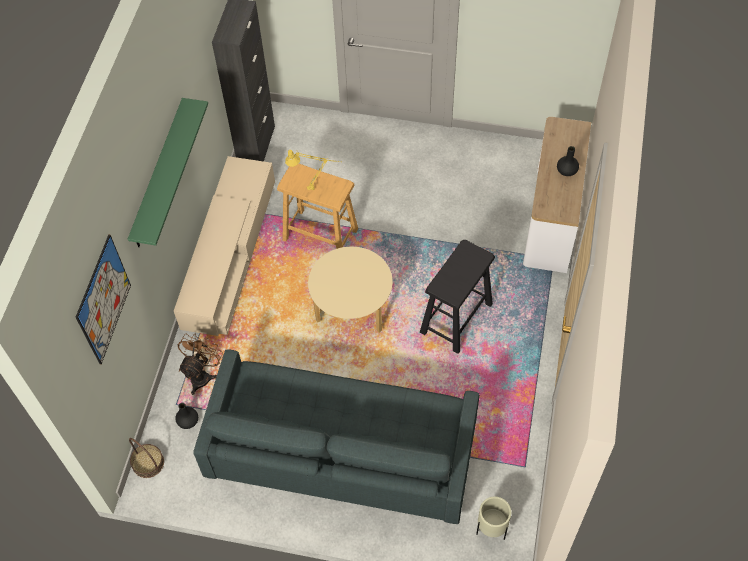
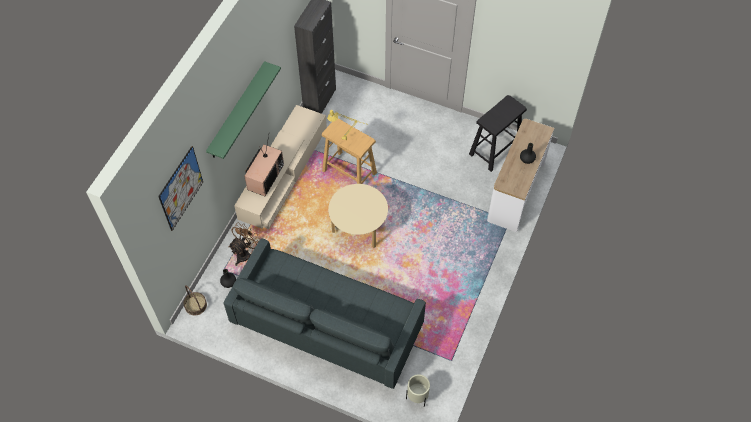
camera: 10 degrees right, 0 degrees up
(208, 262) = (265, 176): none -> television
(456, 318) = (430, 248): black stool -> black stool (495, 150)

